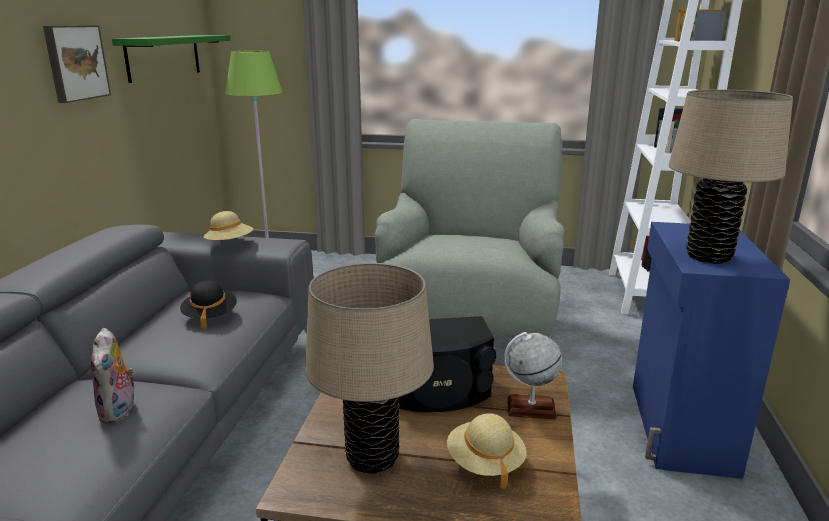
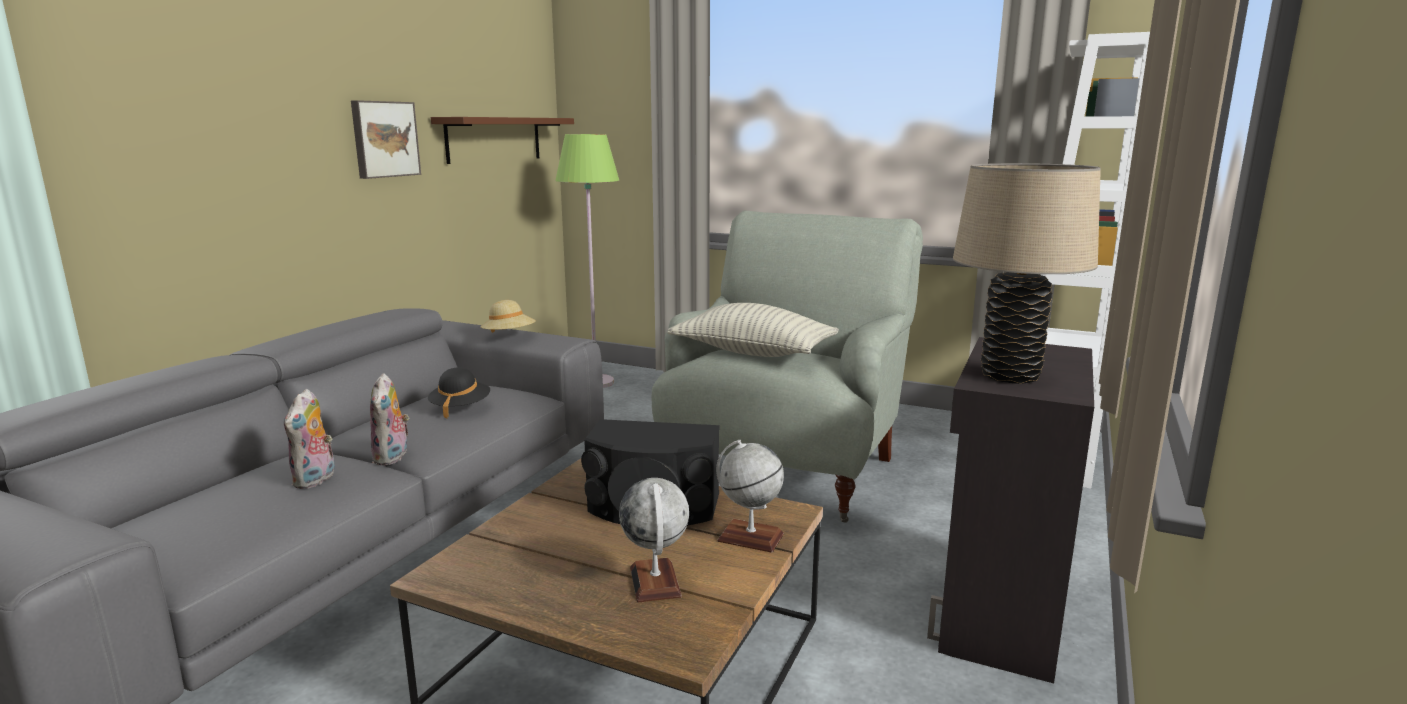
camera: 15 degrees right, 5 degrees down
(164, 57) = (494, 139): green shelf -> brown shelf
(176, 375) = (393, 457): none -> plush toy
(372, 458) = (537, 559): beige table lamp -> none
(451, 242) = (753, 353): none -> pillow
(485, 463) = (655, 582): beige hat -> globe
(679, 428) = (999, 612): blue cabinet -> black cabinet

